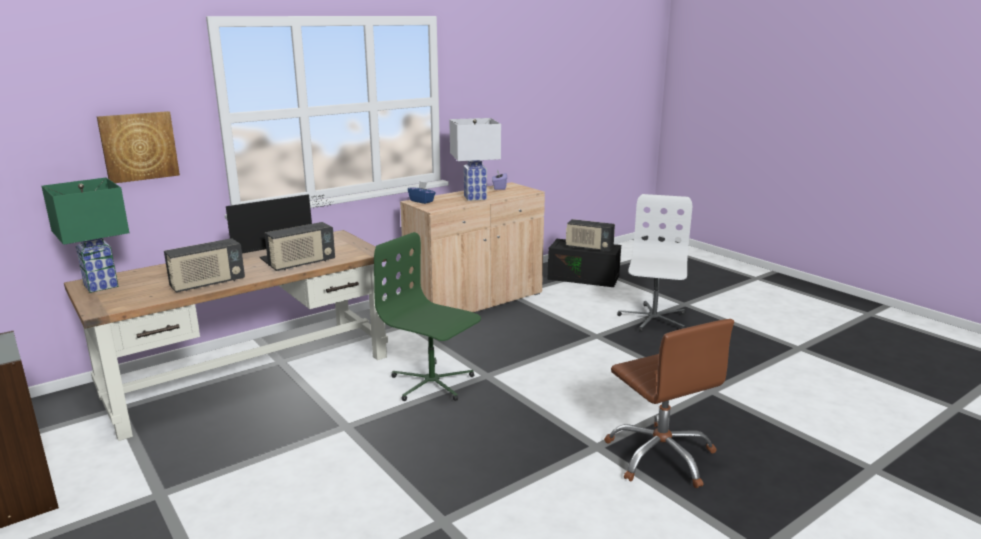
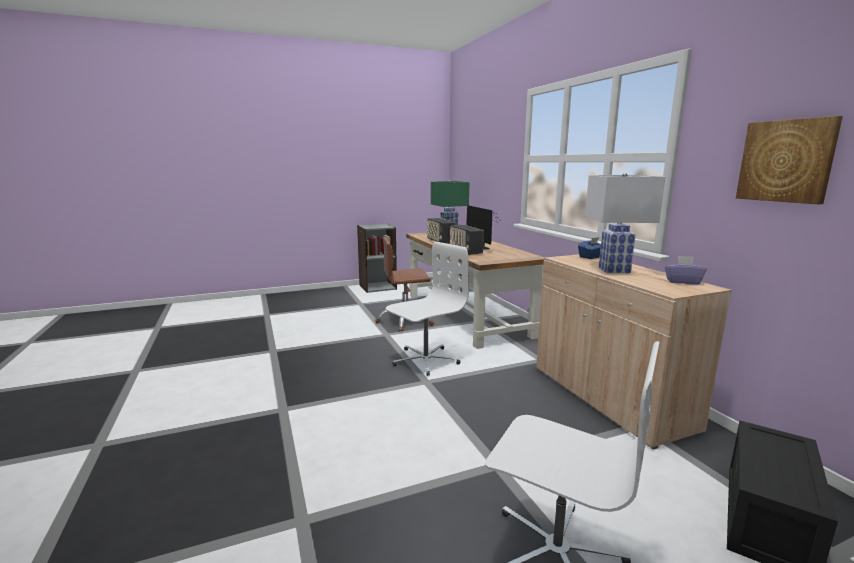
camera: 105 degrees right, 5 degrees down
(139, 146) = (497, 171): picture -> picture (786, 161)
(432, 383) = (425, 360): green office chair -> white office chair
(589, 248) = (769, 464): radio -> none
(661, 456) = (238, 436): brown office chair -> brown office chair (405, 321)

